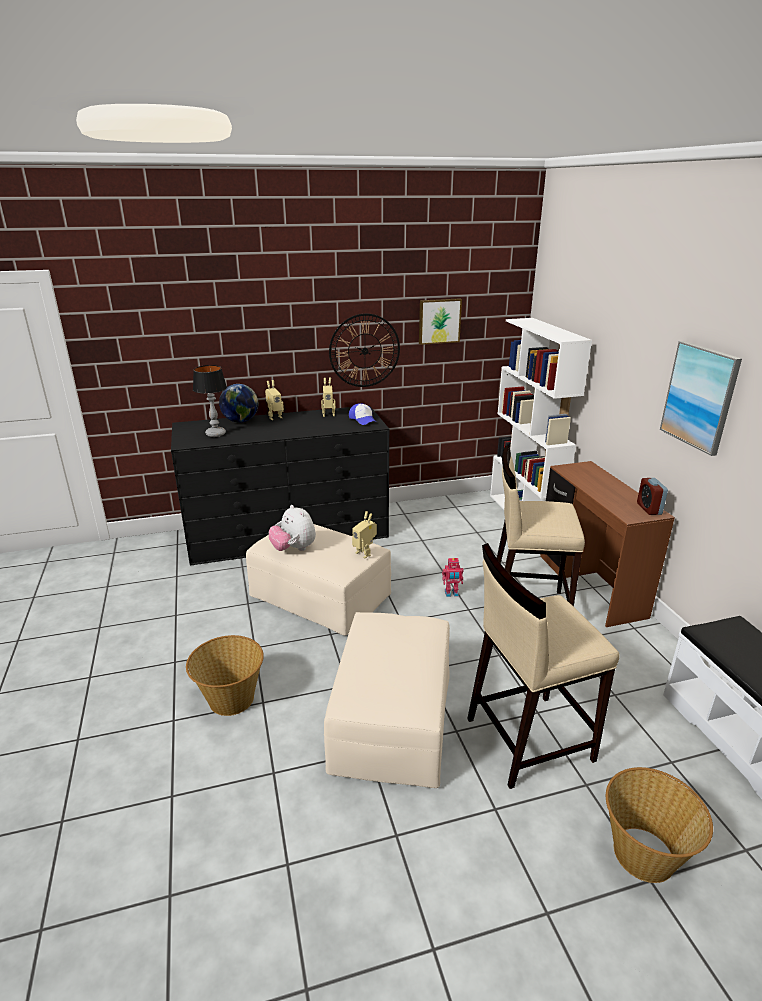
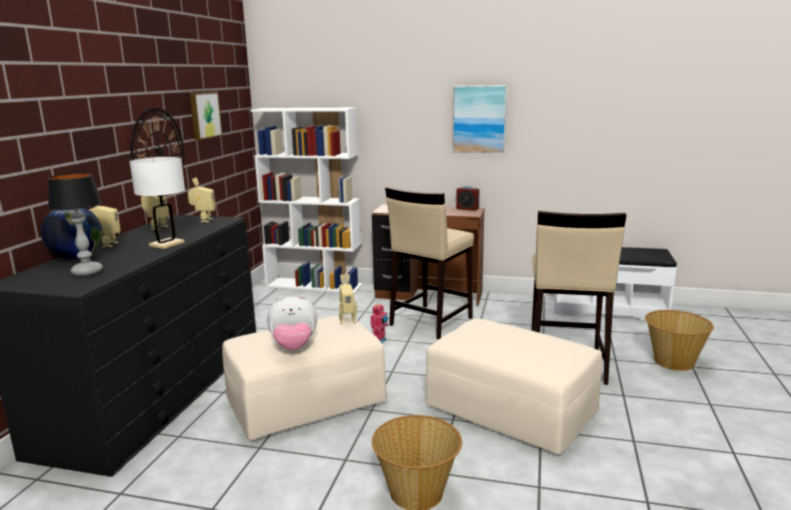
camera: 60 degrees left, 10 degrees down
(290, 431) = (167, 244): none -> white table lamp
(363, 419) = (203, 220): cap -> toy robot

